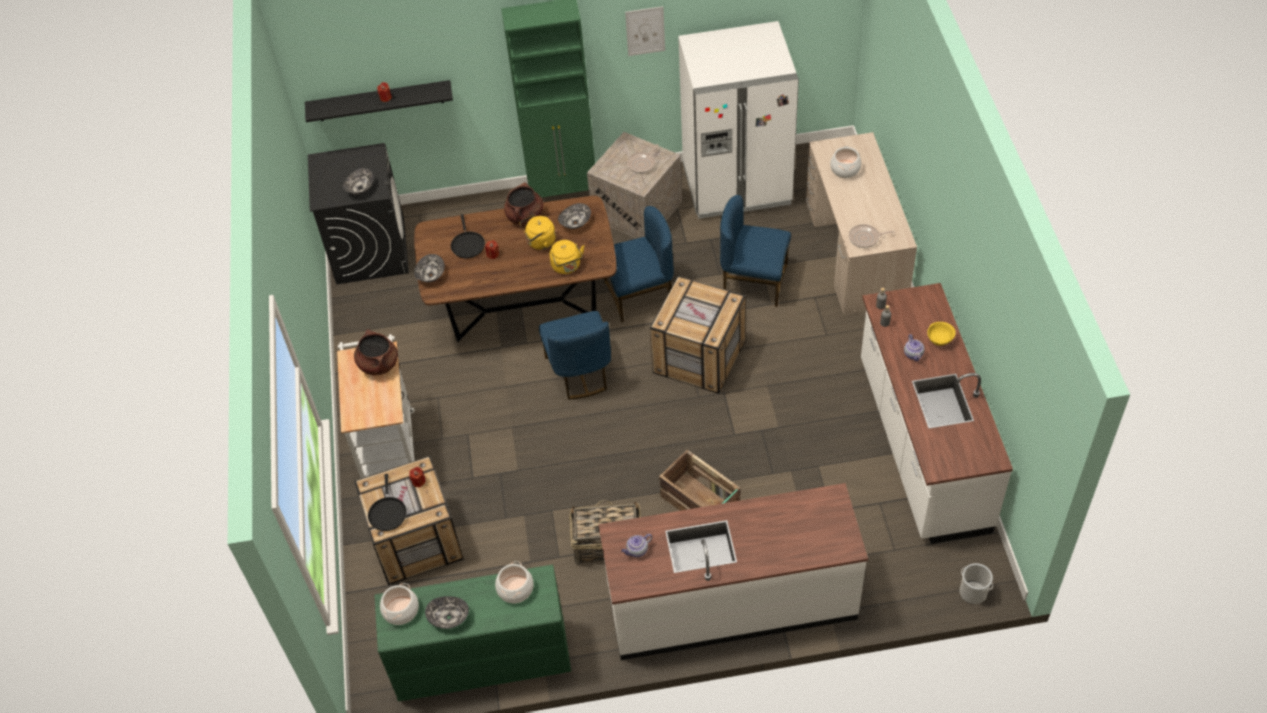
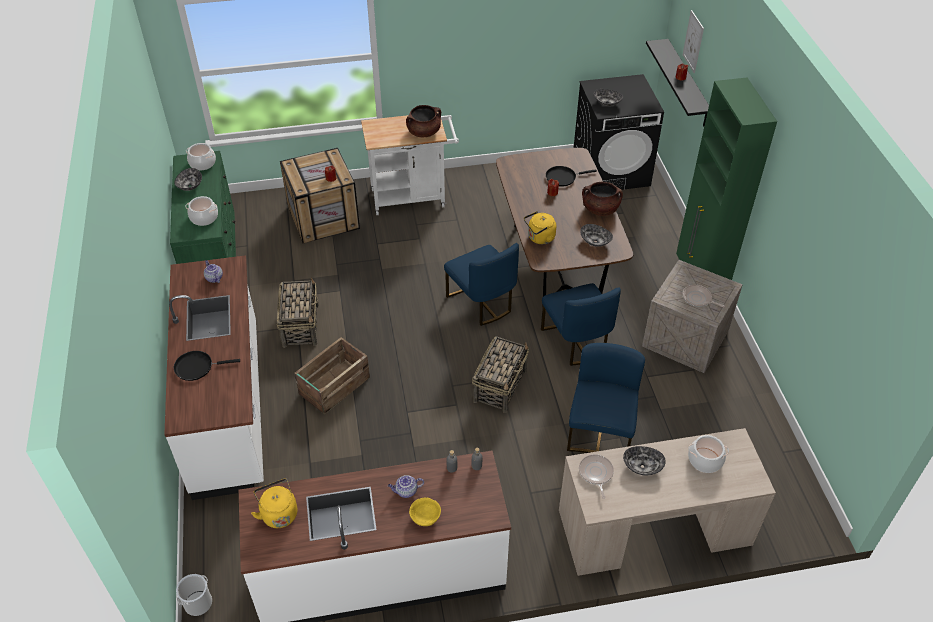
camera: 85 degrees right, 5 degrees down
(387, 513) = (305, 165): black frying pan -> black frying pan (197, 367)
(430, 275) = (527, 159): bowl -> bowl (642, 466)
(539, 242) = (568, 220): yellow kettle -> yellow kettle (278, 513)
(580, 372) = (481, 302): blue chair -> blue chair turned 105 degrees counterclockwise
(645, 31) = (795, 214): picture -> picture (693, 41)
(698, 356) = (500, 385): crate -> basket
(736, 184) = (738, 419): white fridge -> none

